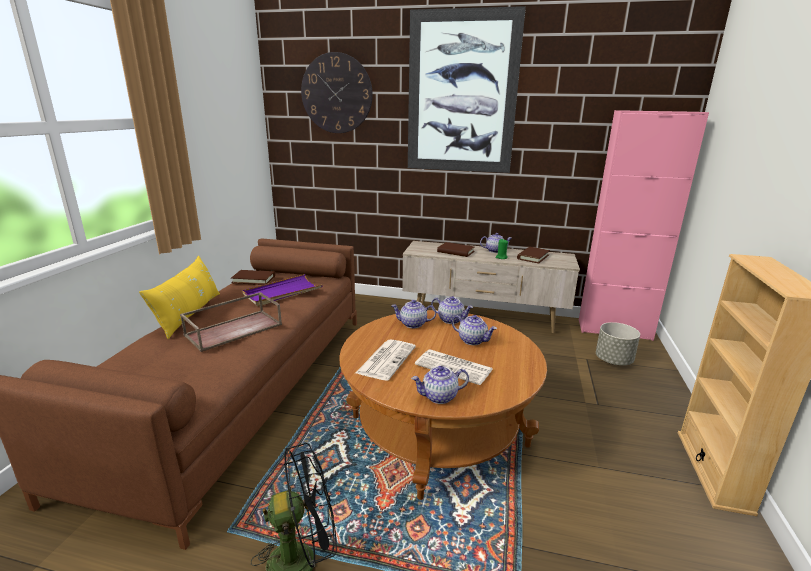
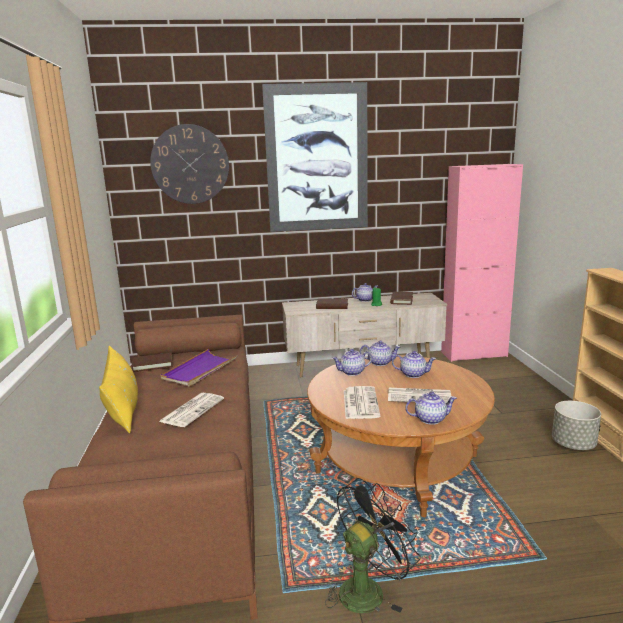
camera: 20 degrees left, 5 degrees down
(234, 329) = (192, 410): brown tray -> newspaper
(439, 397) = (430, 419): teapot -> teapot turned 150 degrees counterclockwise
(613, 360) = (490, 378): grey planter -> grey planter (573, 445)

